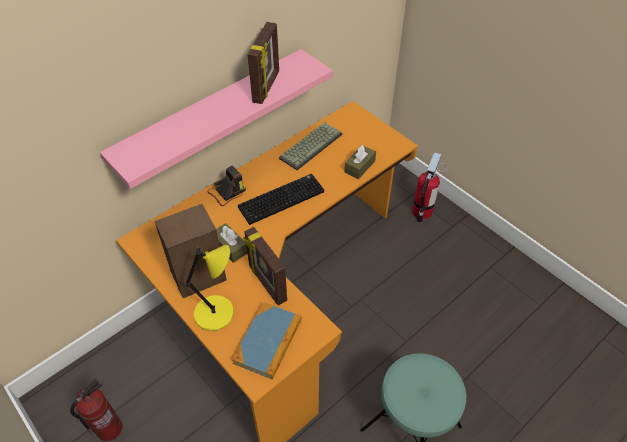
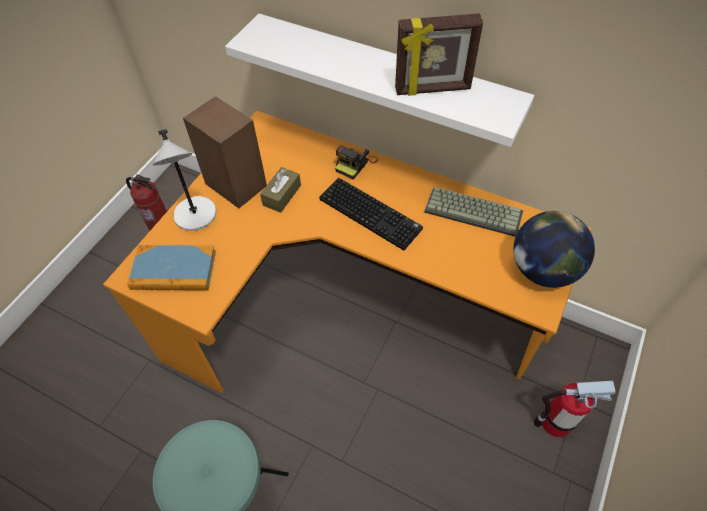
camera: 70 degrees right, 5 degrees up
(212, 114) = (385, 75): pink shelf -> white shelf
(216, 313) = (196, 216): yellow table lamp -> grey table lamp
(227, 192) = (355, 164): camera -> camera turned 90 degrees clockwise
(267, 283) = (246, 243): picture frame -> none
(359, 166) = (469, 274): brown tissue box -> none
(373, 133) = (543, 270): none -> globe

